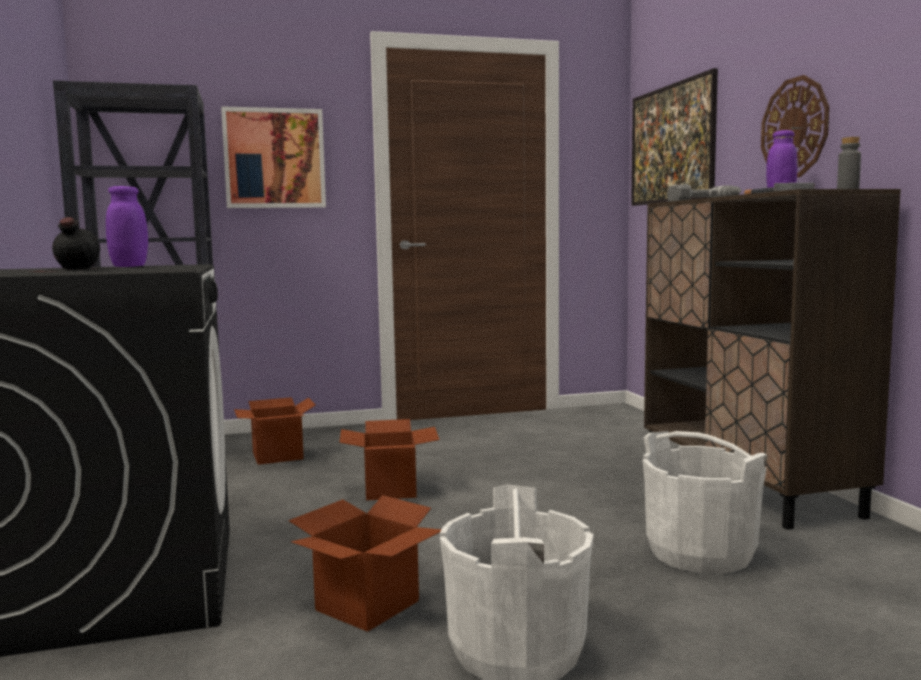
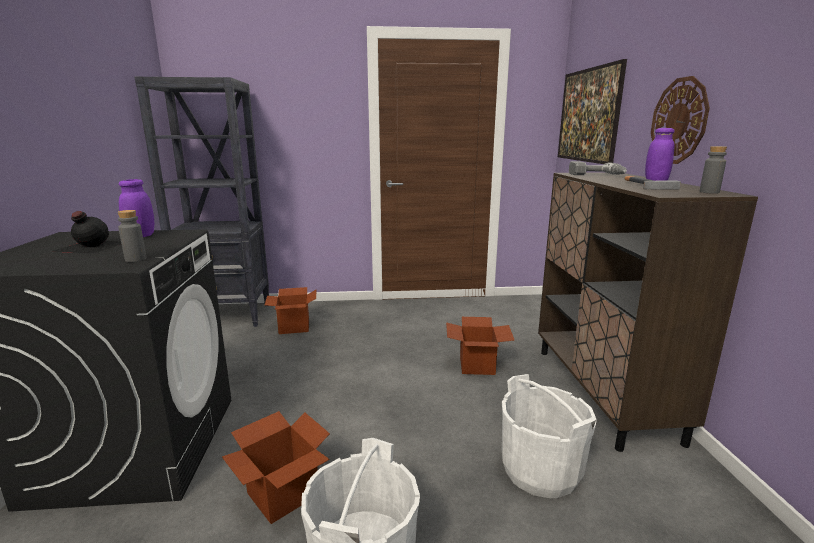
camera: 10 degrees right, 10 degrees up
(170, 269) = (135, 259): none -> grey bottle
(274, 158) = (299, 122): picture -> none
(390, 490) = (349, 370): cardboard box -> cardboard box (476, 365)

